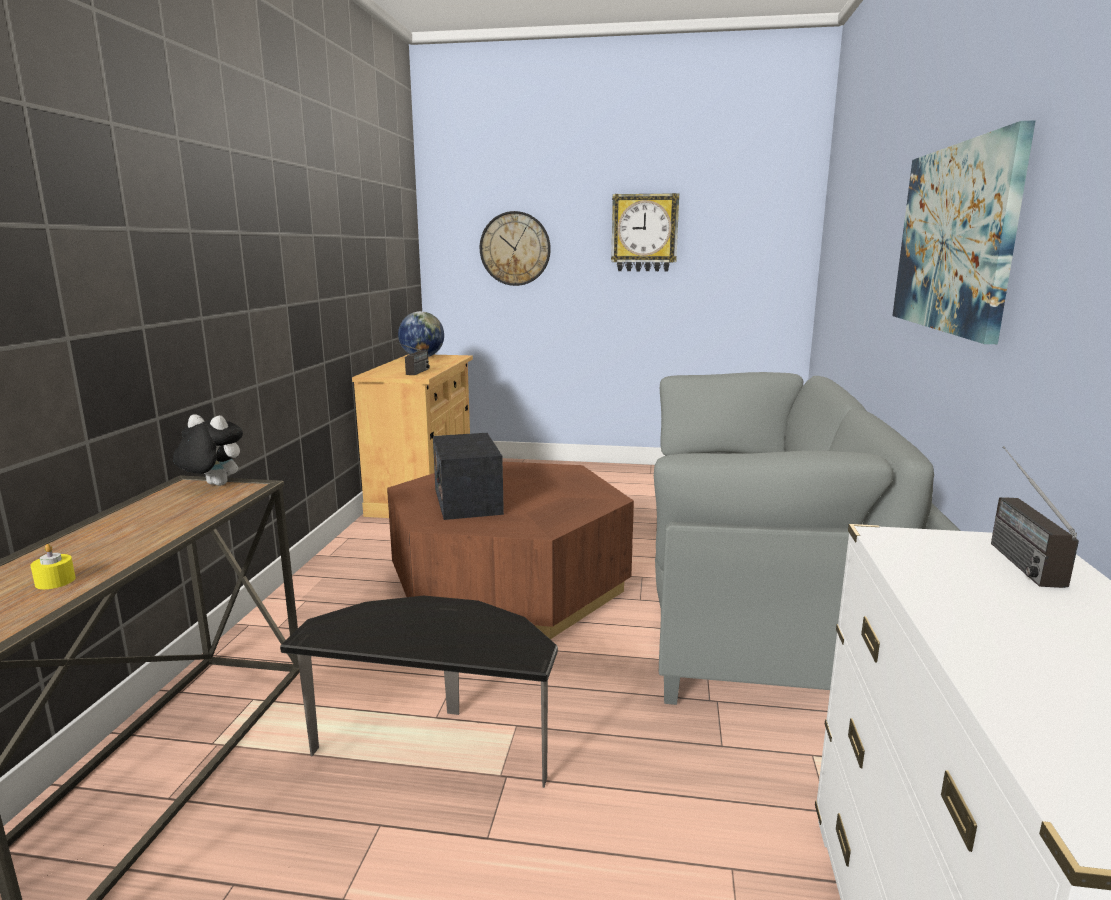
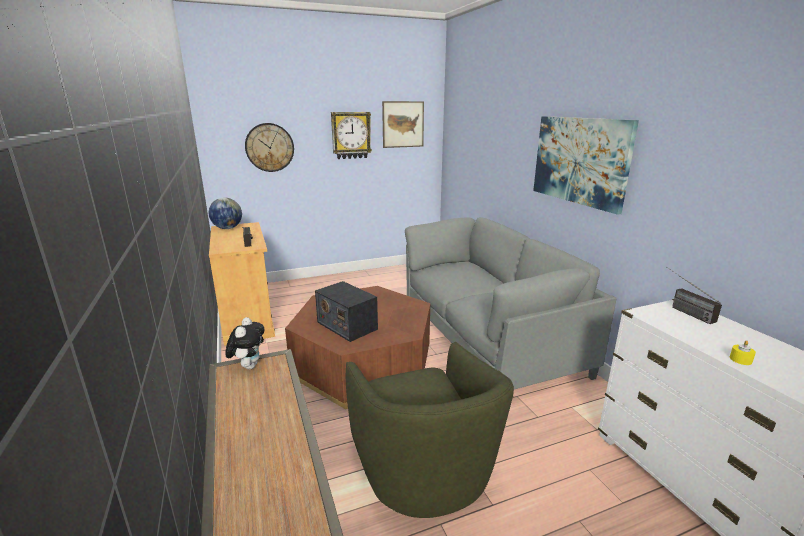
camera: 30 degrees left, 5 degrees up
(55, 581) = (279, 471): yellow candle -> yellow candle (740, 359)
(212, 485) = (249, 366): plush toy -> plush toy turned 105 degrees clockwise
(435, 748) = (424, 472): side table -> green armchair
(741, 216) = (403, 124): none -> picture

